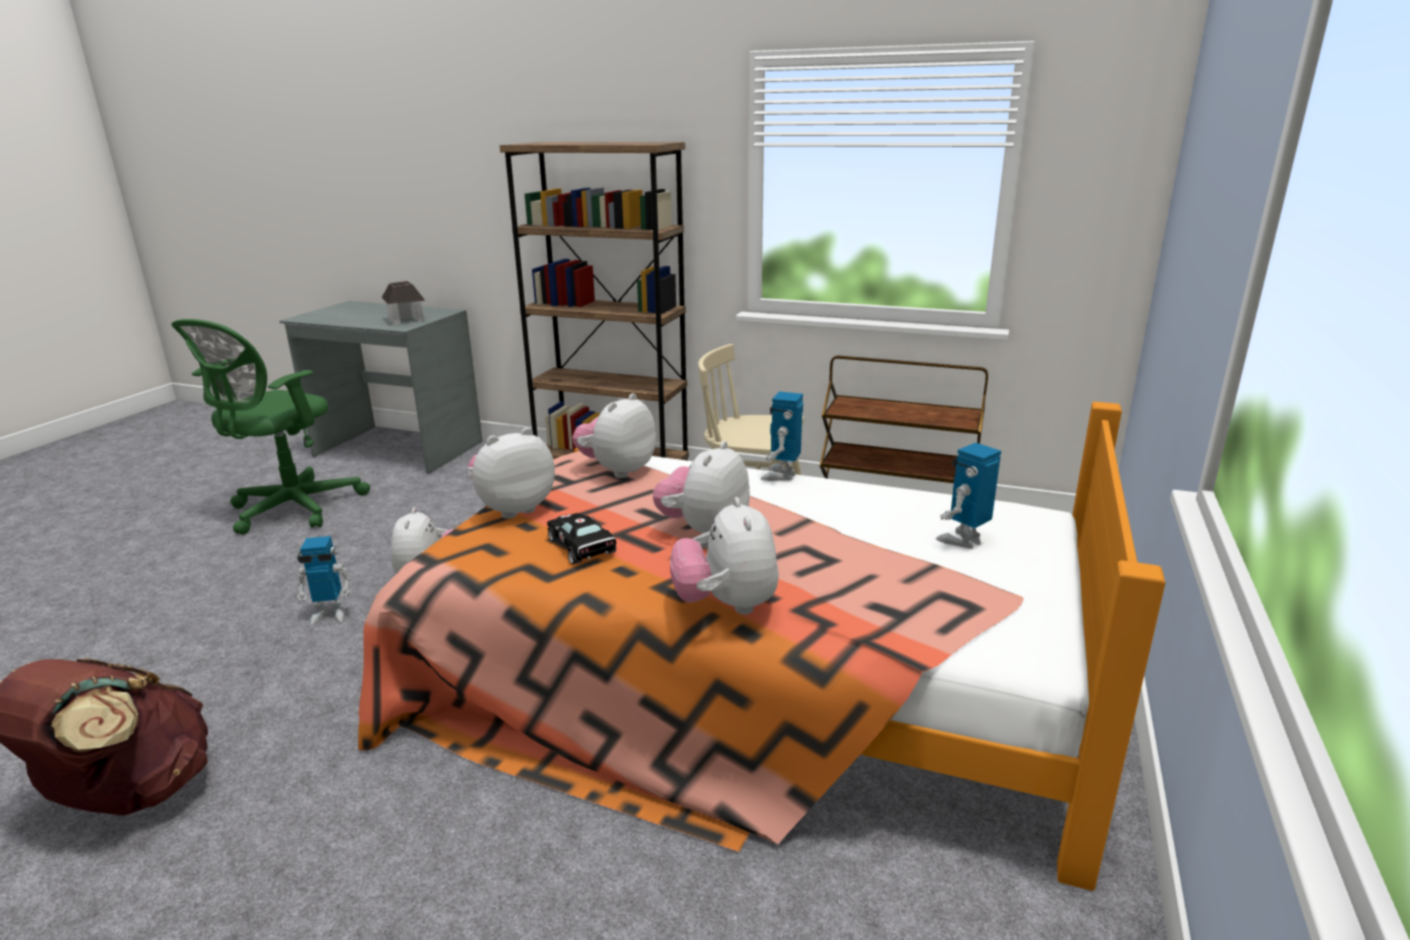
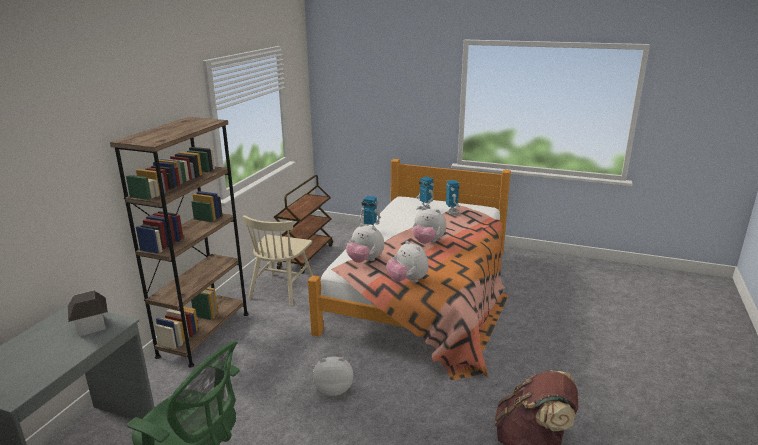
camera: 90 degrees left, 0 degrees up
(330, 615) = (376, 420): toy robot -> toy robot (453, 212)
(582, 548) = (442, 263): black toy car -> none
(726, 605) = (476, 240): plush toy -> none

